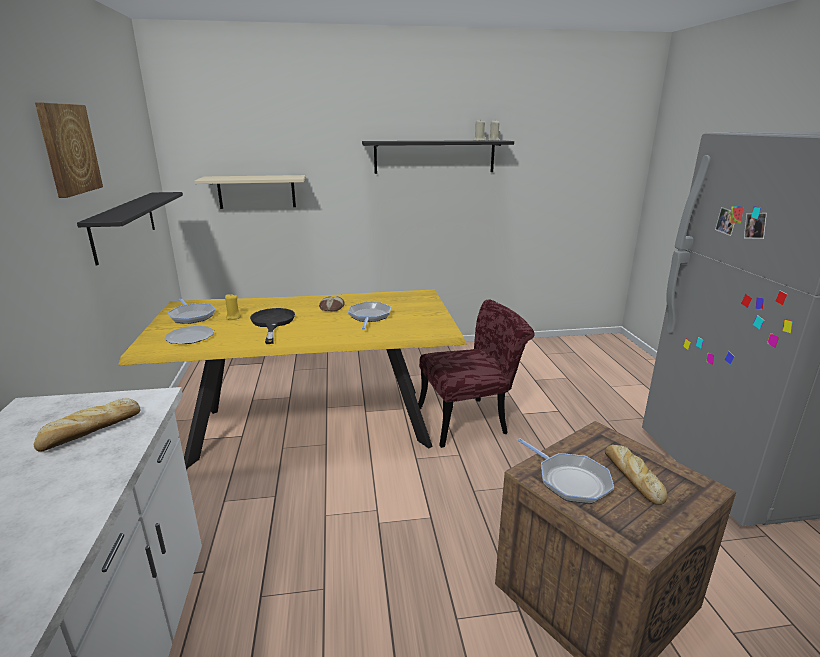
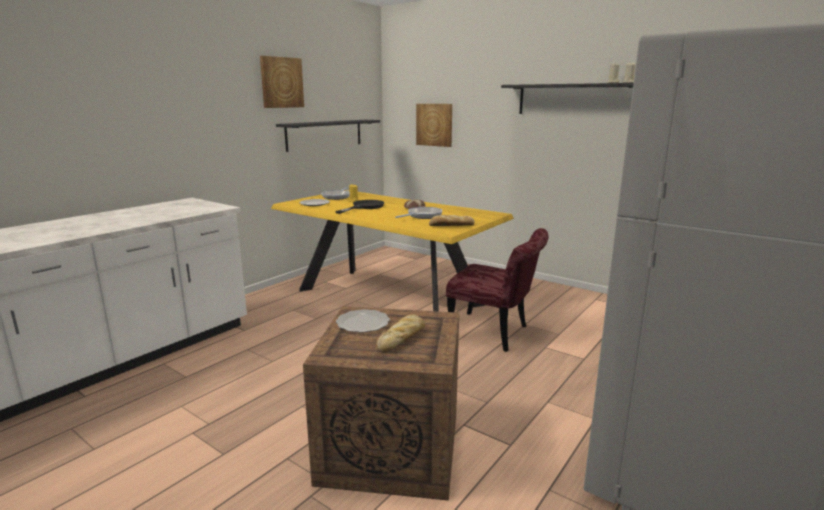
camera: 45 degrees right, 5 degrees down
(89, 431) = (183, 210): bread -> bread (450, 225)
(256, 192) = (434, 124): beige shelf -> picture
(570, 480) = (363, 323): frying pan -> plate

